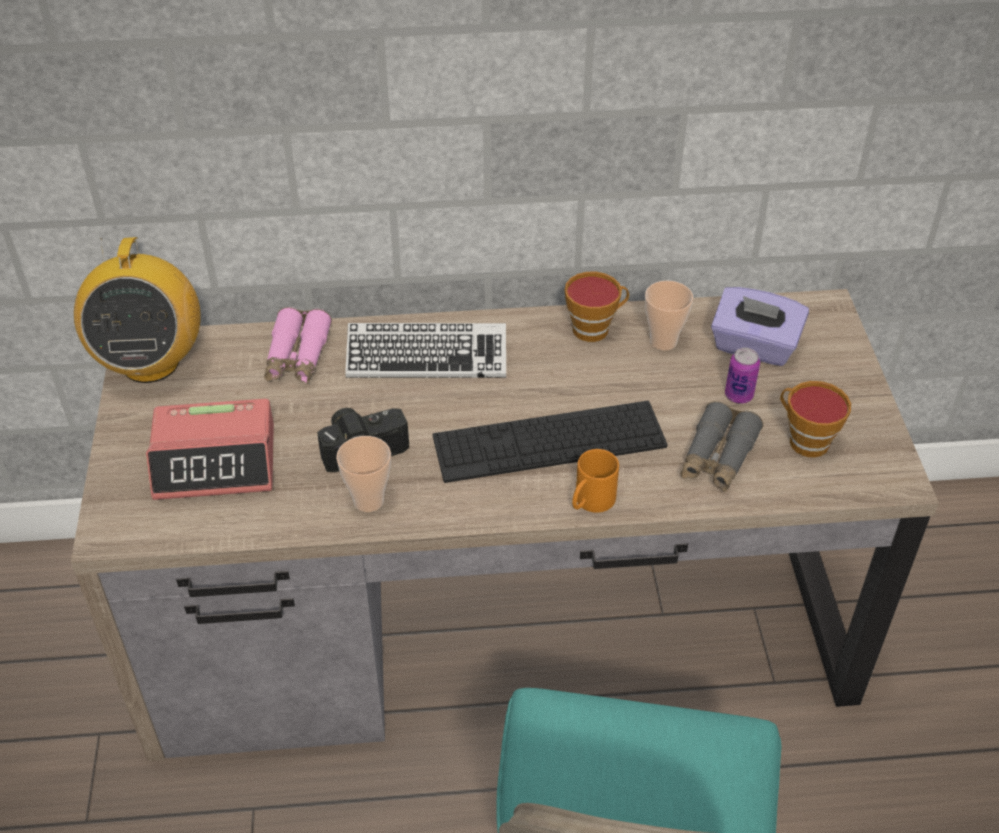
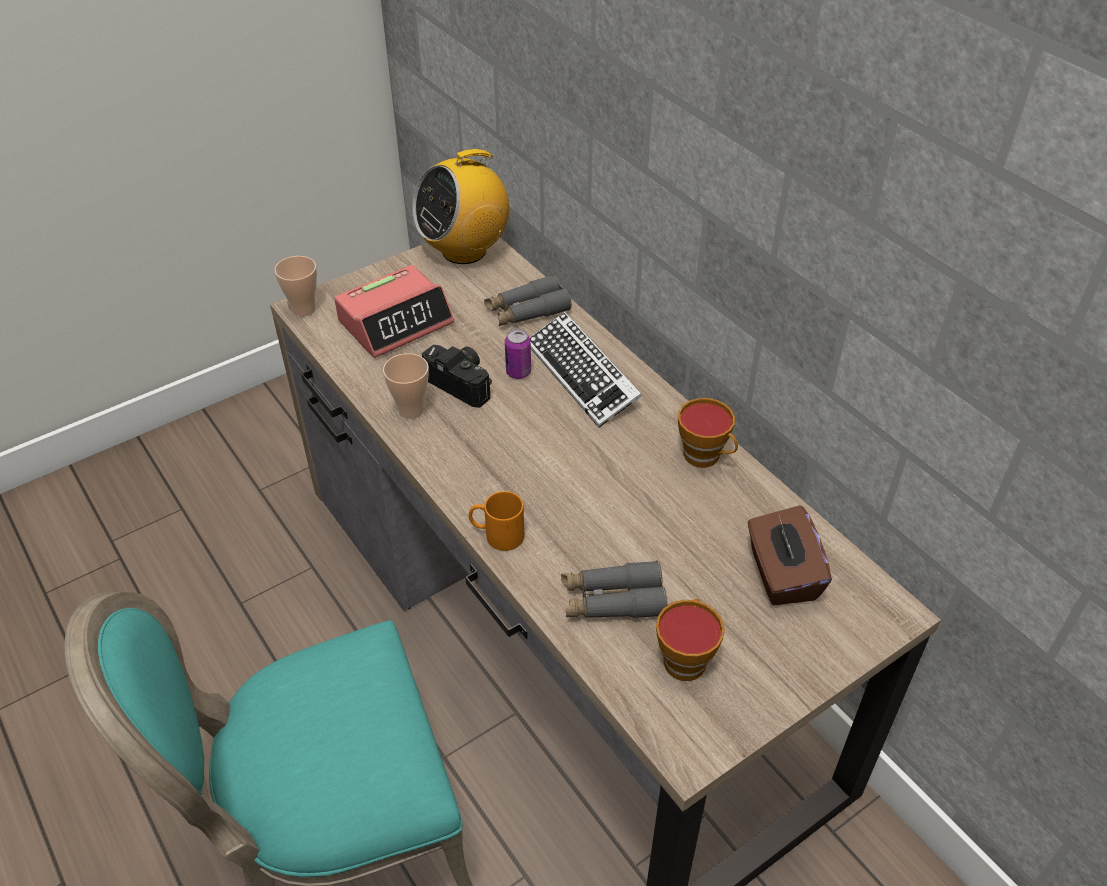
camera: 60 degrees right, 0 degrees up
(216, 461) = (396, 322): alarm clock -> alarm clock turned 90 degrees counterclockwise
(297, 357) = (527, 311): pink binoculars -> grey binoculars
(549, 441) = (546, 483): keyboard -> none
(663, 341) = (730, 507): cup -> cup (304, 309)
(738, 395) = (705, 587): can -> can (518, 372)
(754, 347) = (781, 575): purple tissue box -> brown tissue box

